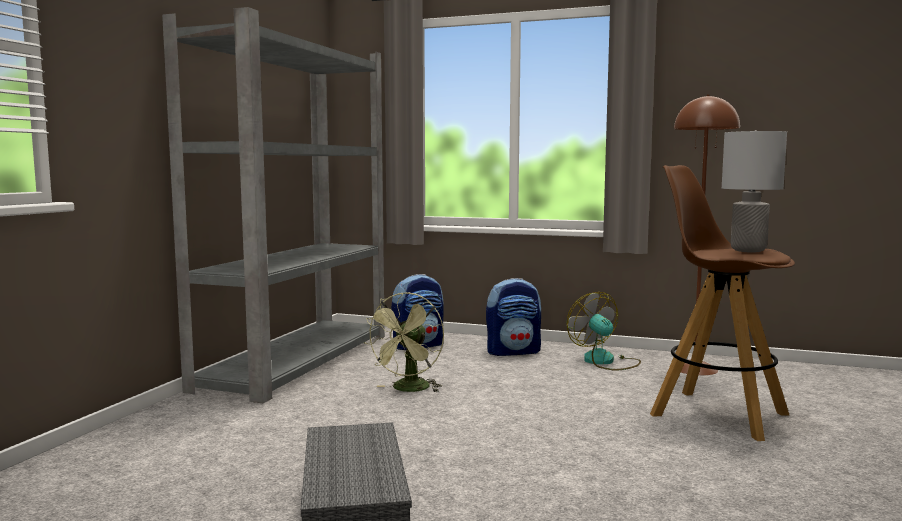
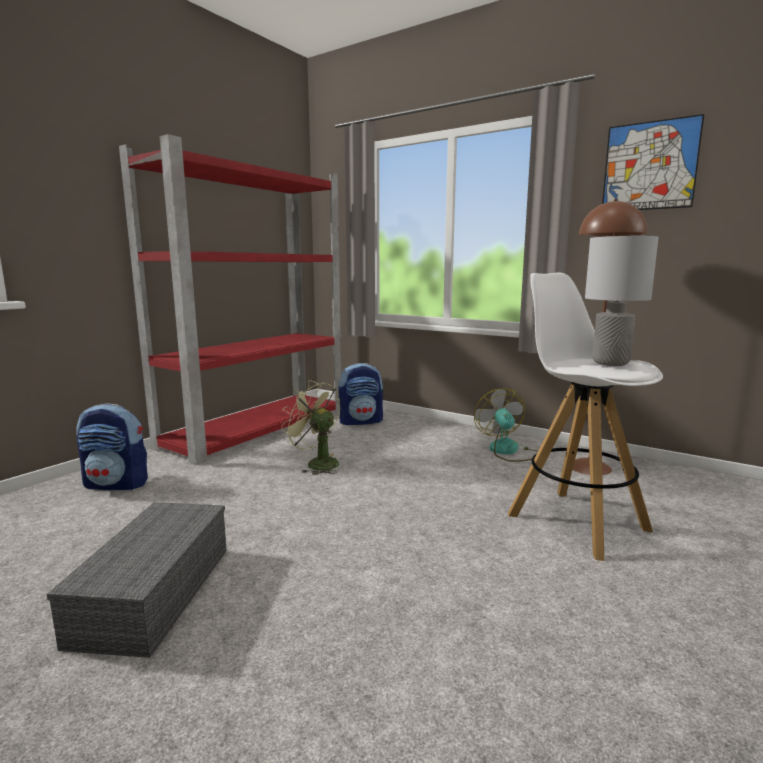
camera: 15 degrees right, 5 degrees up
(298, 360) = (257, 428): grey bookcase -> red bookcase
(408, 389) = (316, 463): green fan -> green fan turned 90 degrees clockwise
(513, 352) = (434, 434): backpack -> backpack (117, 484)
(717, 414) = (575, 521): brown stool -> white stool
(727, 62) = (649, 166): none -> picture

